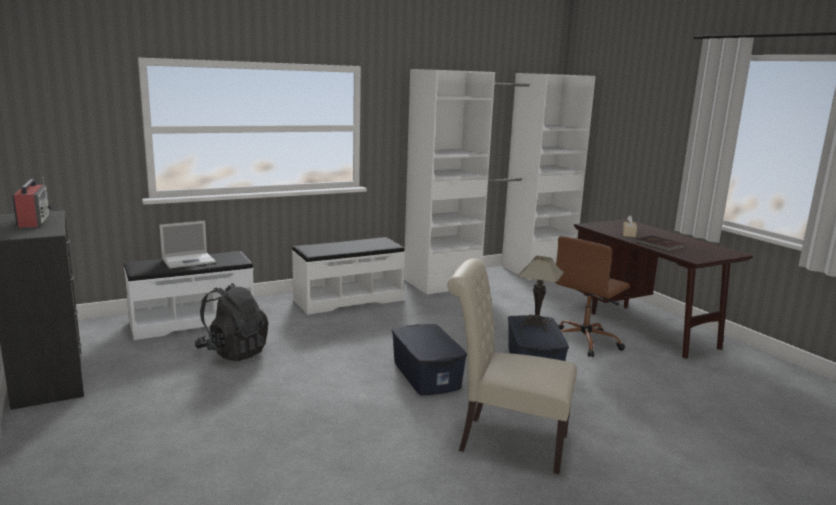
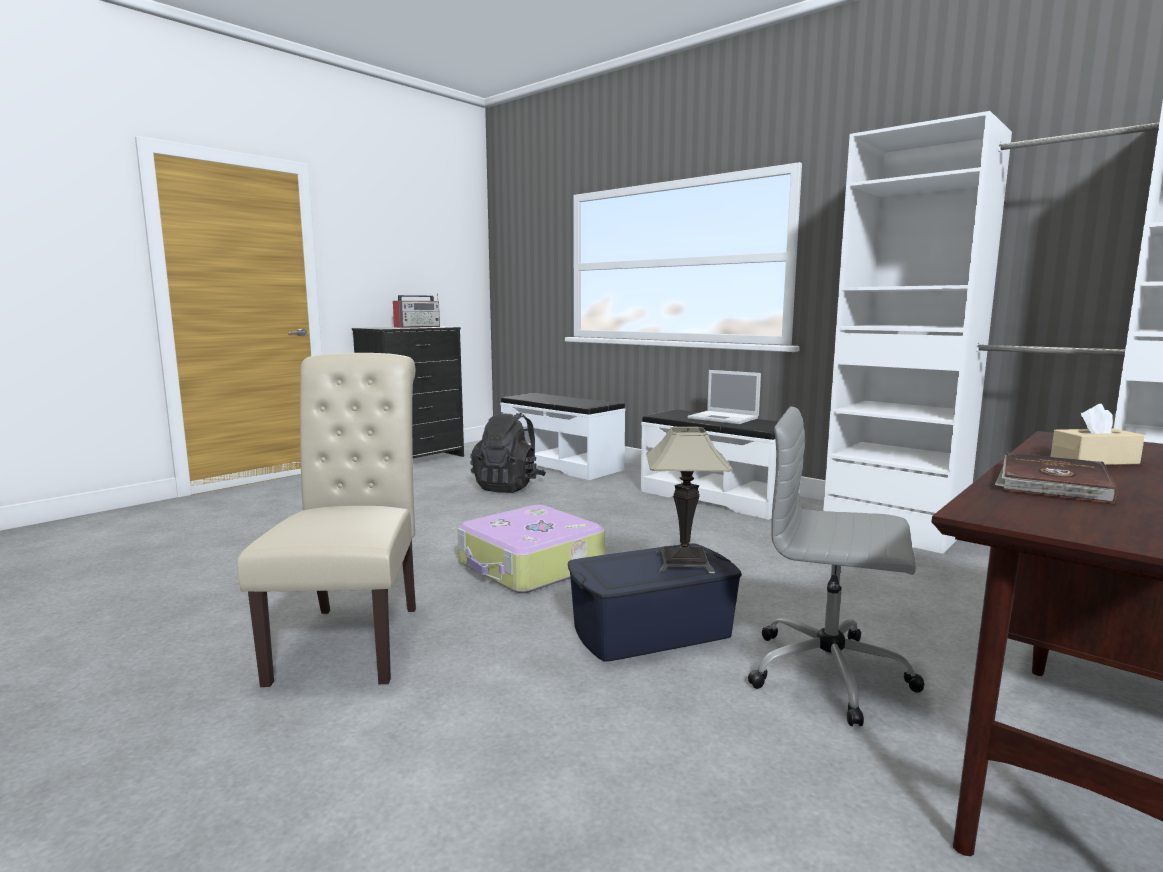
camera: 70 degrees right, 5 degrees down
(189, 260) = (564, 399): laptop -> laptop (724, 418)
(426, 375) = (530, 566): blue storage box -> suitcase
(585, 342) = (831, 674): brown office chair -> grey office chair

